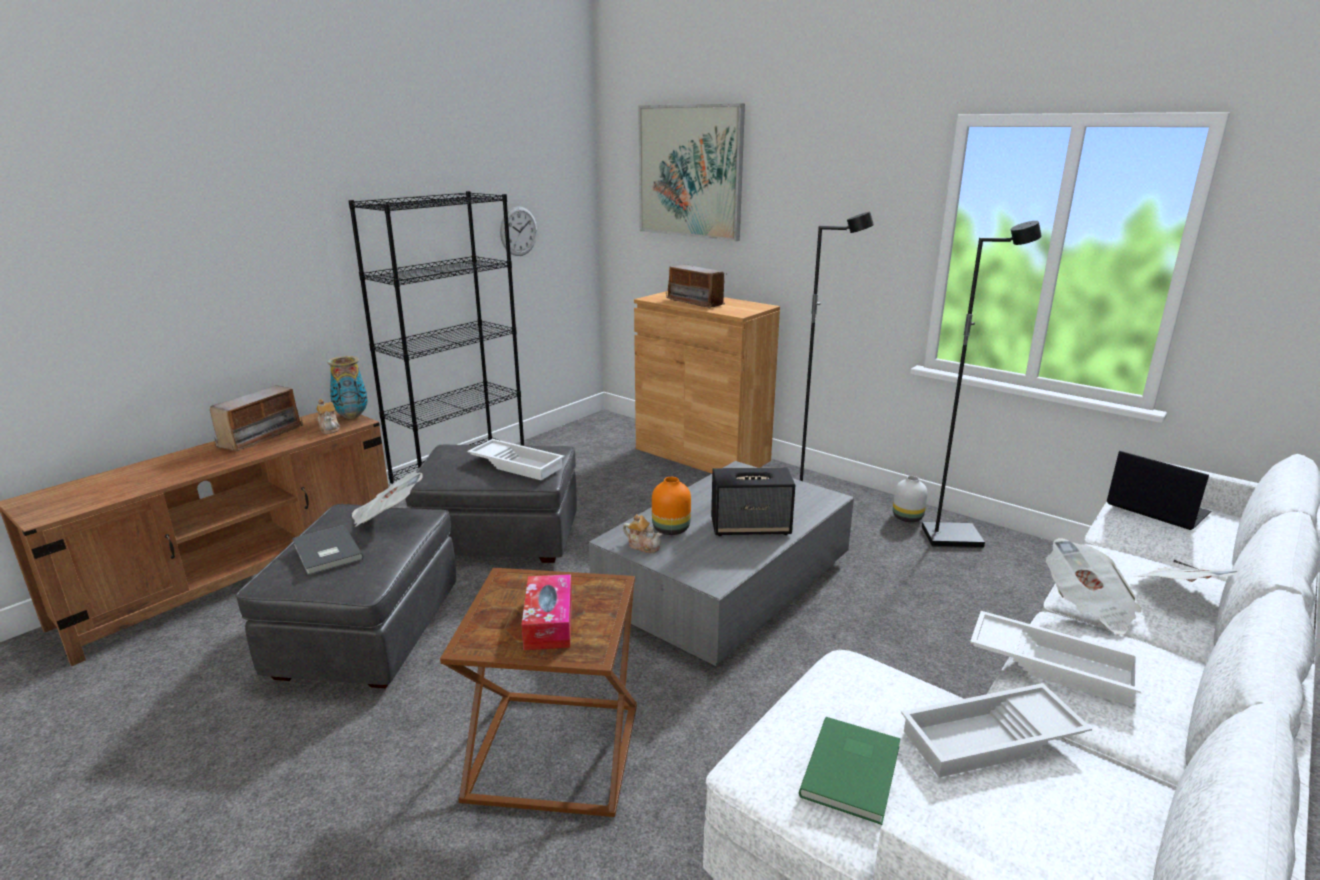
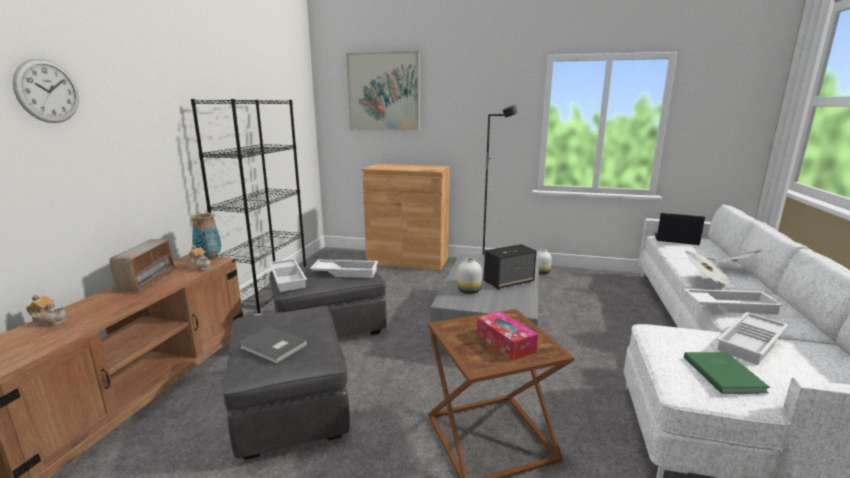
camera: 25 degrees left, 5 degrees down
(387, 516) = (292, 316): newspaper -> none
(441, 460) = (288, 278): none -> white tray
(518, 231) = (279, 130): wall clock -> wall clock (47, 91)
(643, 546) = (464, 302): teapot -> teapot (50, 322)
(670, 529) = (468, 291): orange vase -> white vase
(695, 302) = (401, 167): radio -> none
(952, 537) = (570, 277): black floor lamp -> none

